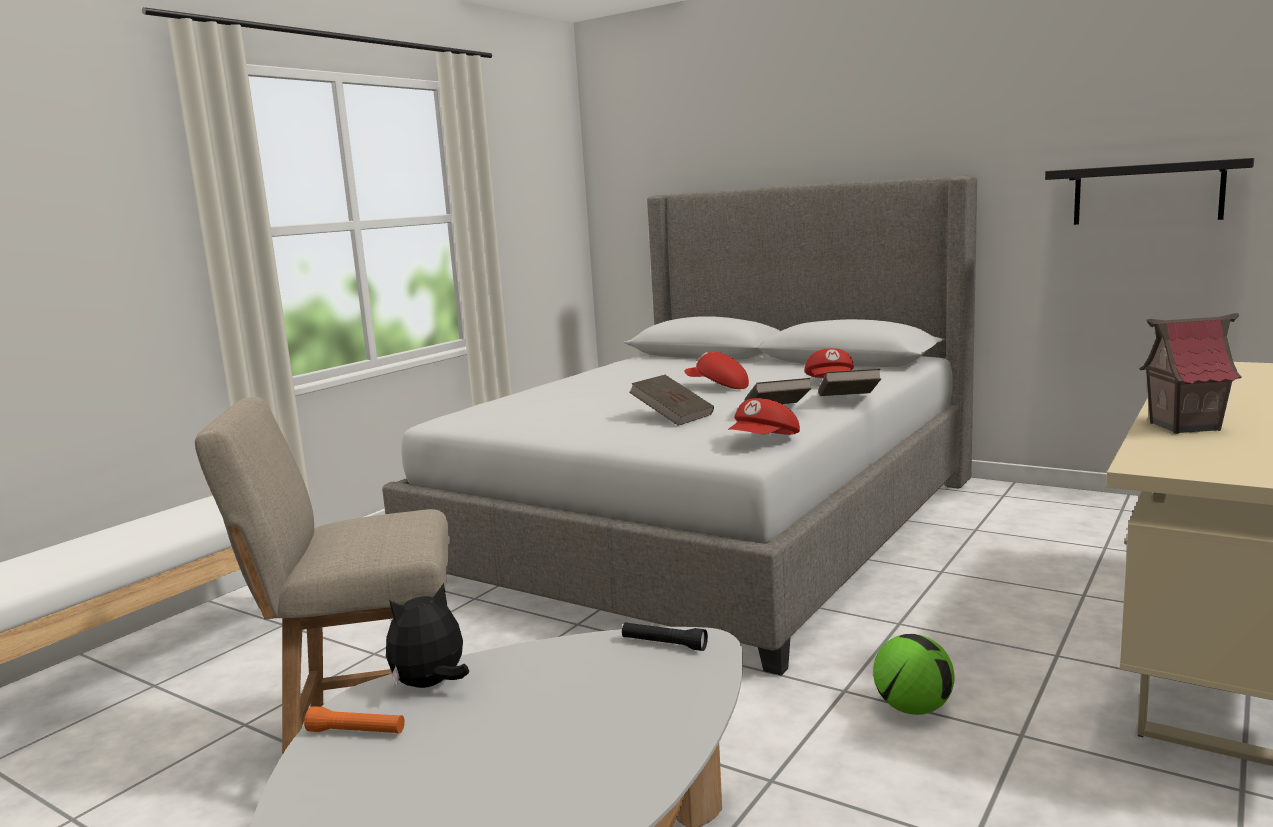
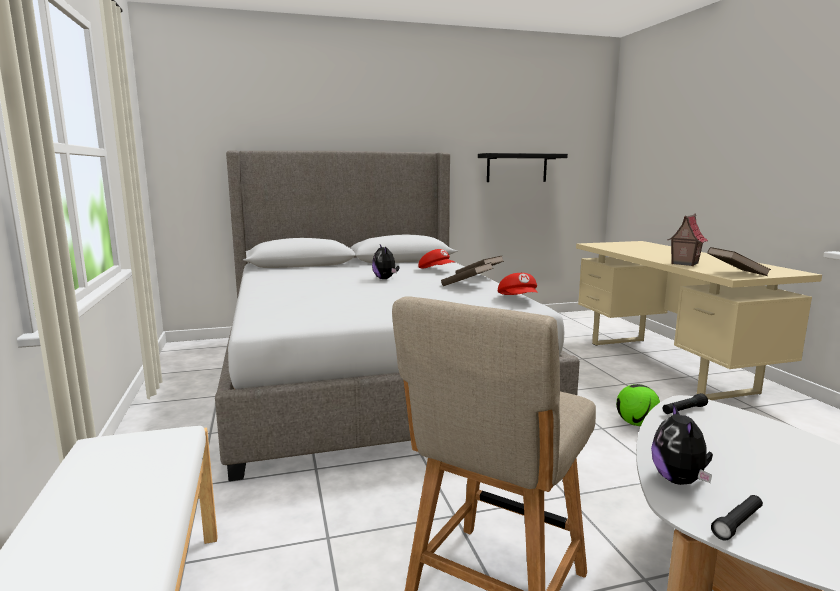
camera: 50 degrees left, 0 degrees up
(356, 732) = (737, 523): orange flashlight -> black flashlight
(673, 417) = (423, 296): brown book -> brown book (736, 273)
(717, 387) = (385, 279): red cap -> plush toy

